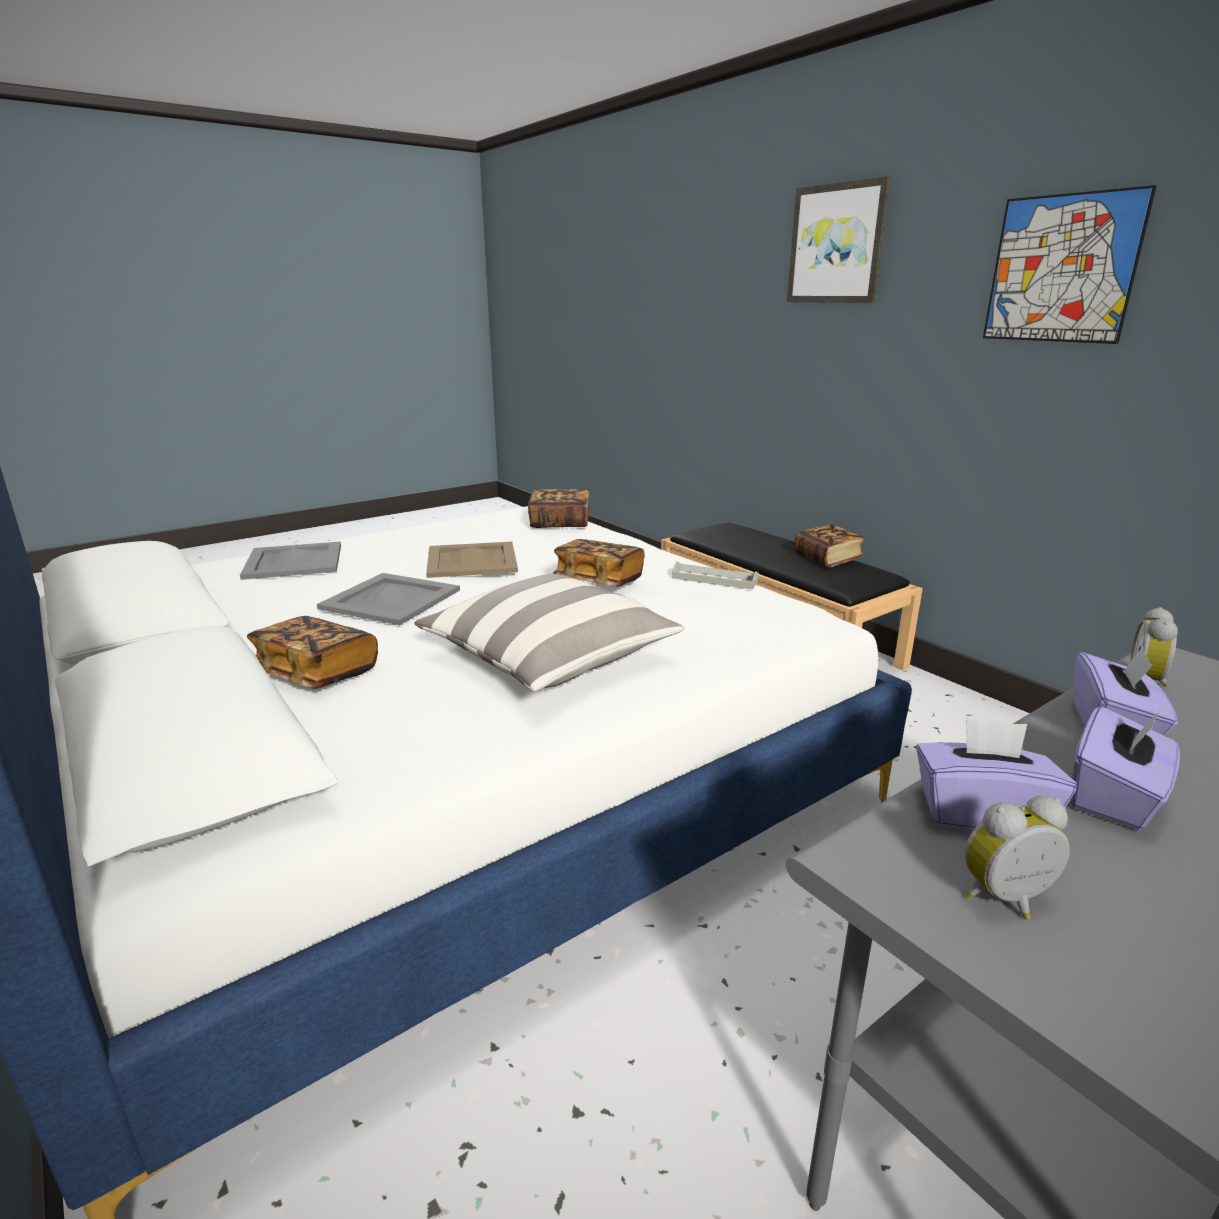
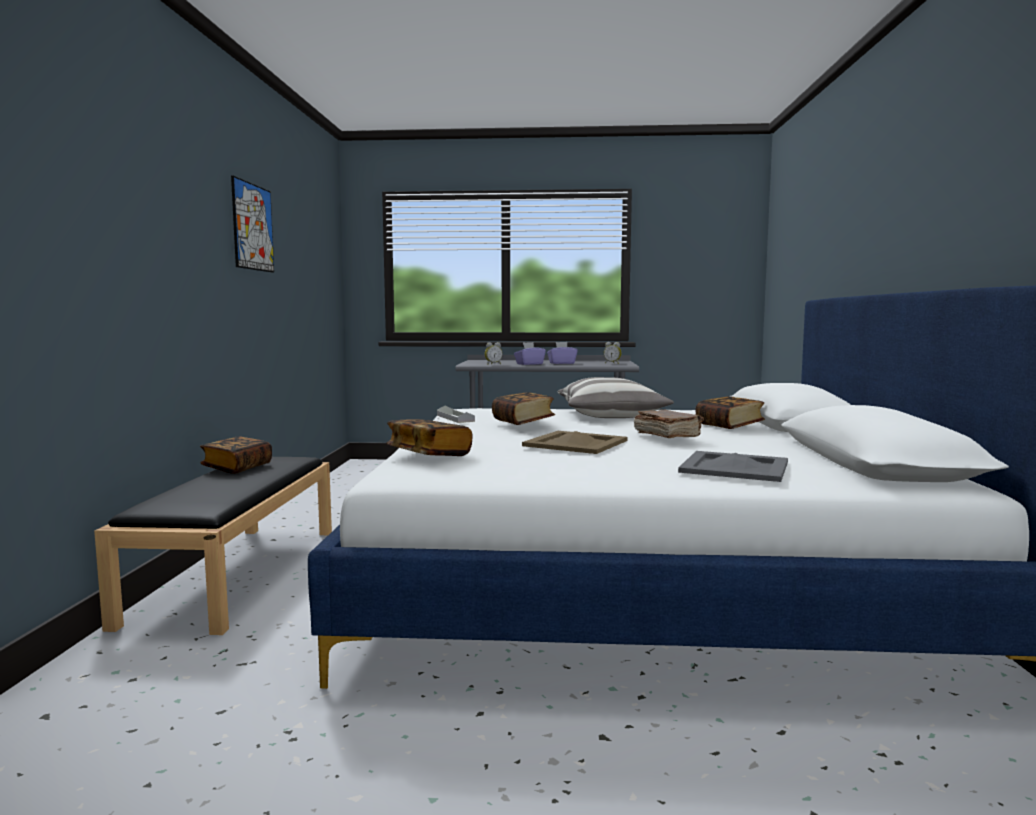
camera: 140 degrees left, 15 degrees down
(391, 599) = (667, 435): grey tray -> brown book
(837, 244) = (149, 167): picture -> none
(980, 812) = (592, 364): purple tissue box -> none

